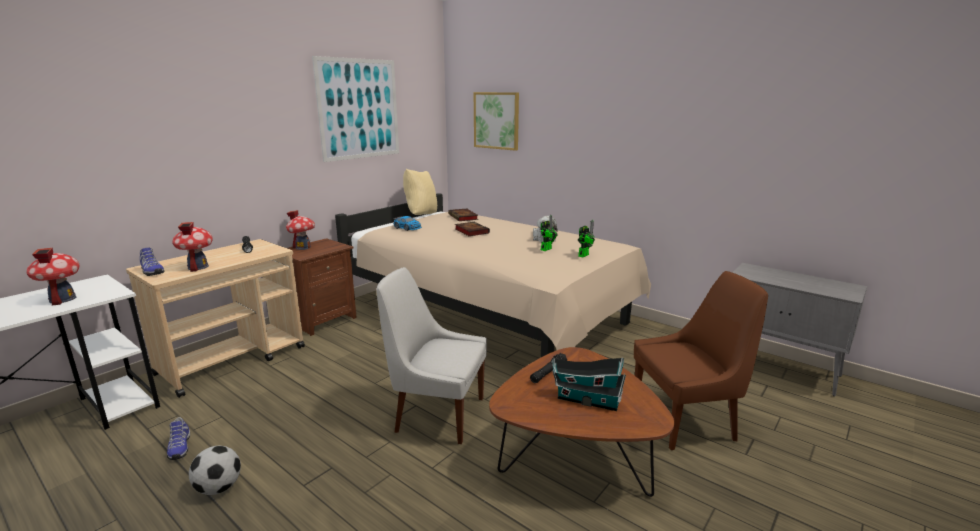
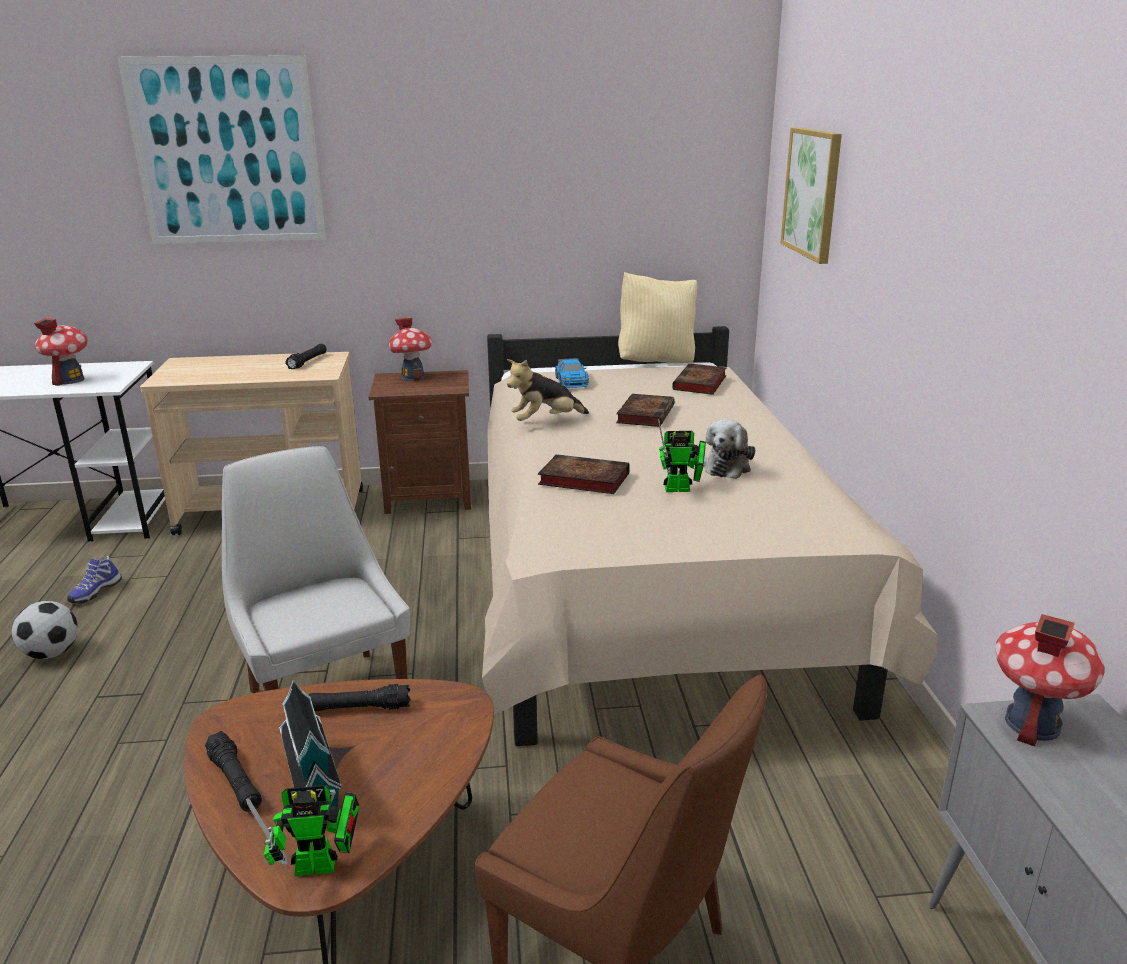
camera: 45 degrees right, 5 degrees up
(151, 271) = (174, 368): shoe -> none
(198, 267) = (214, 375): toy house -> toy house (1032, 724)
(359, 109) = (553, 156): picture -> picture (227, 152)
(437, 243) = (545, 421): none -> plush toy
(506, 256) = (581, 479): none -> book
(561, 417) = (235, 781): none -> black flashlight
(584, 255) = (716, 525): toy robot -> toy robot (322, 866)

